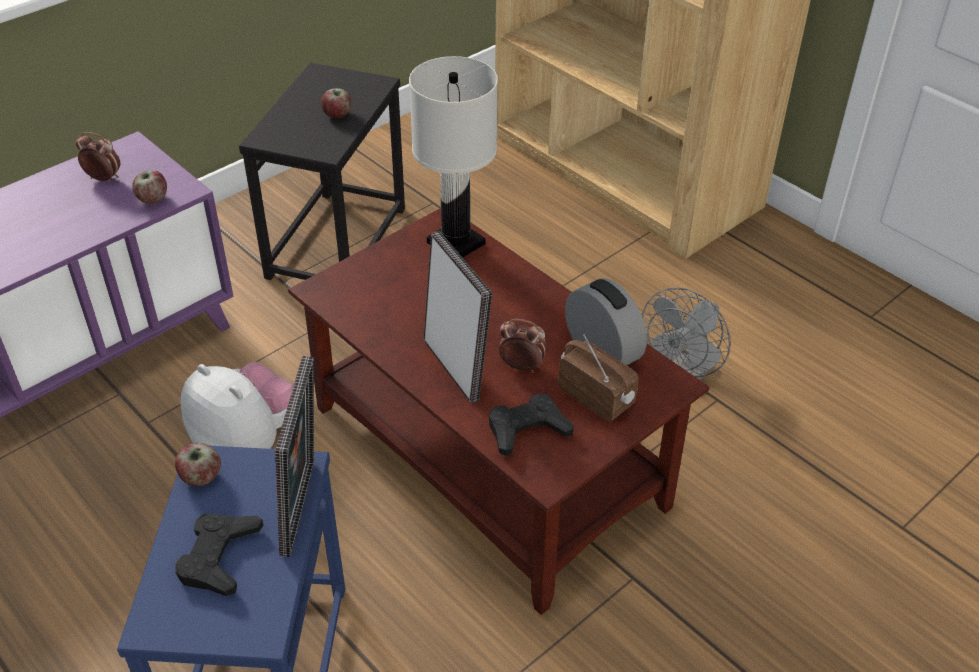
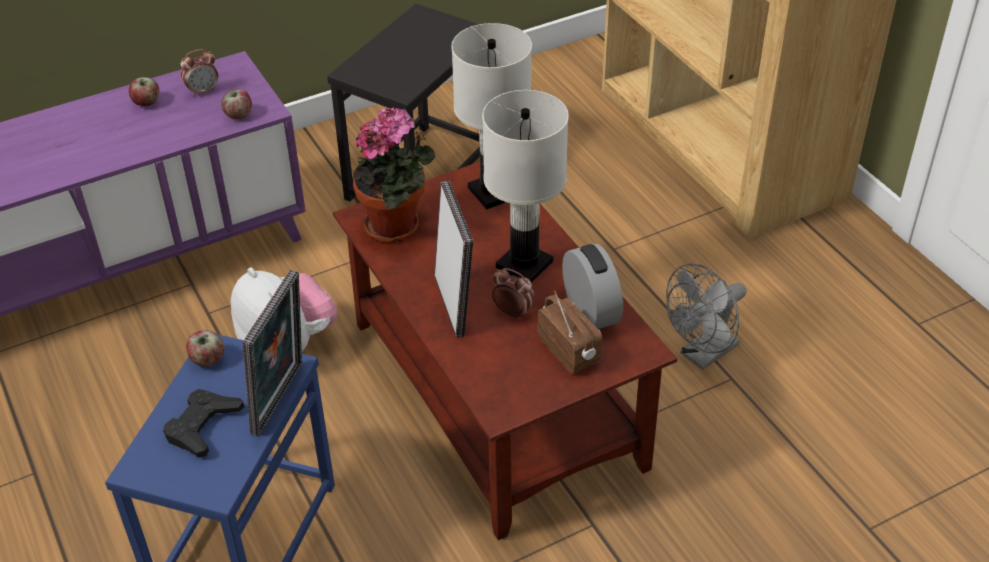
camera: 15 degrees right, 0 degrees up
(103, 178) = (203, 91): alarm clock -> alarm clock turned 120 degrees clockwise
(337, 115) = (423, 57): apple -> apple (147, 103)
(364, 293) = (397, 226): none -> potted plant
(515, 313) = (524, 264): none -> white table lamp
(527, 429) = (497, 368): black game controller -> none

